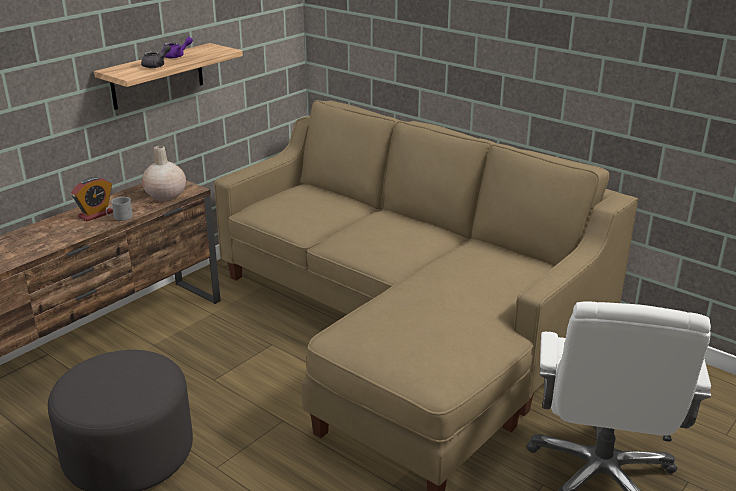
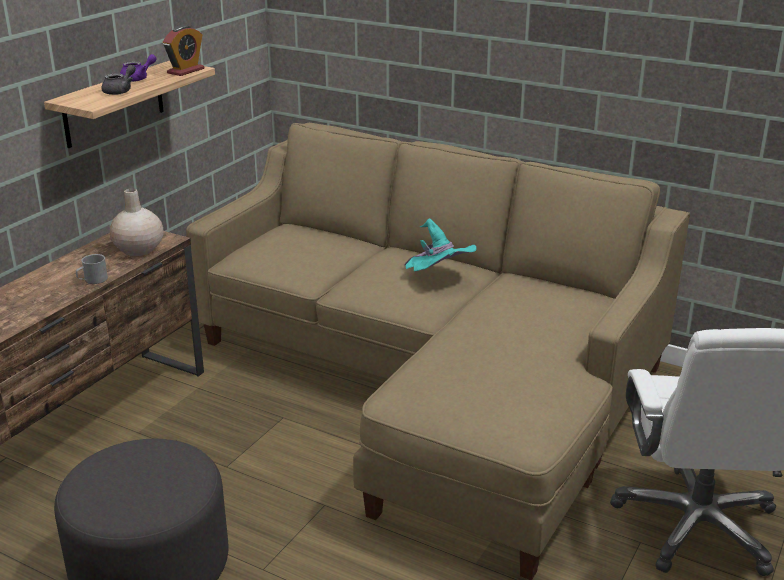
camera: 10 degrees left, 0 degrees up
(96, 214) = (60, 278): alarm clock -> alarm clock (186, 71)
(412, 238) = (438, 278): none -> turquoise hat

